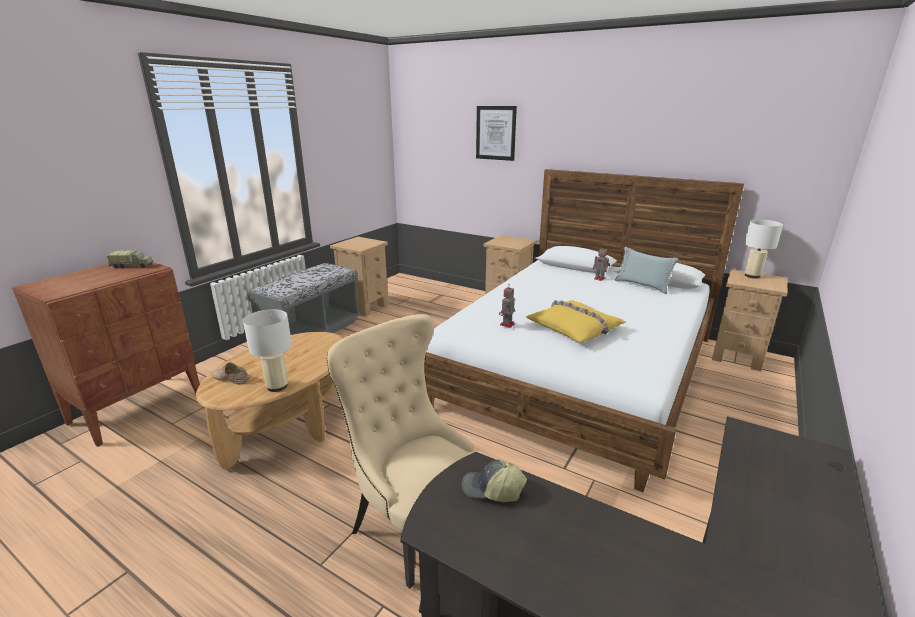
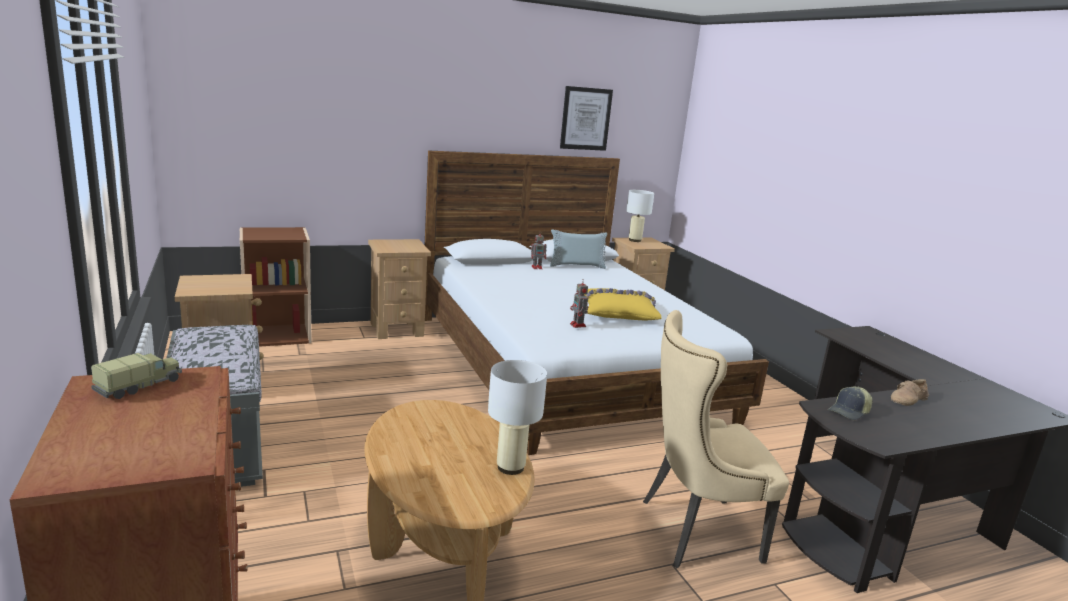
camera: 55 degrees left, 5 degrees down
(230, 378) = (443, 490): beige shoe -> beige shoe (909, 400)
(439, 288) = (278, 335): none -> brown bookcase
(496, 133) = (352, 104): picture -> picture (585, 118)

